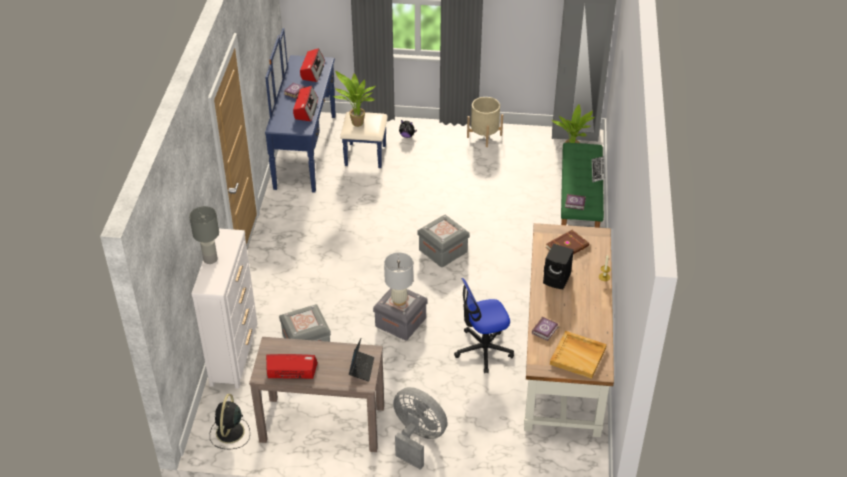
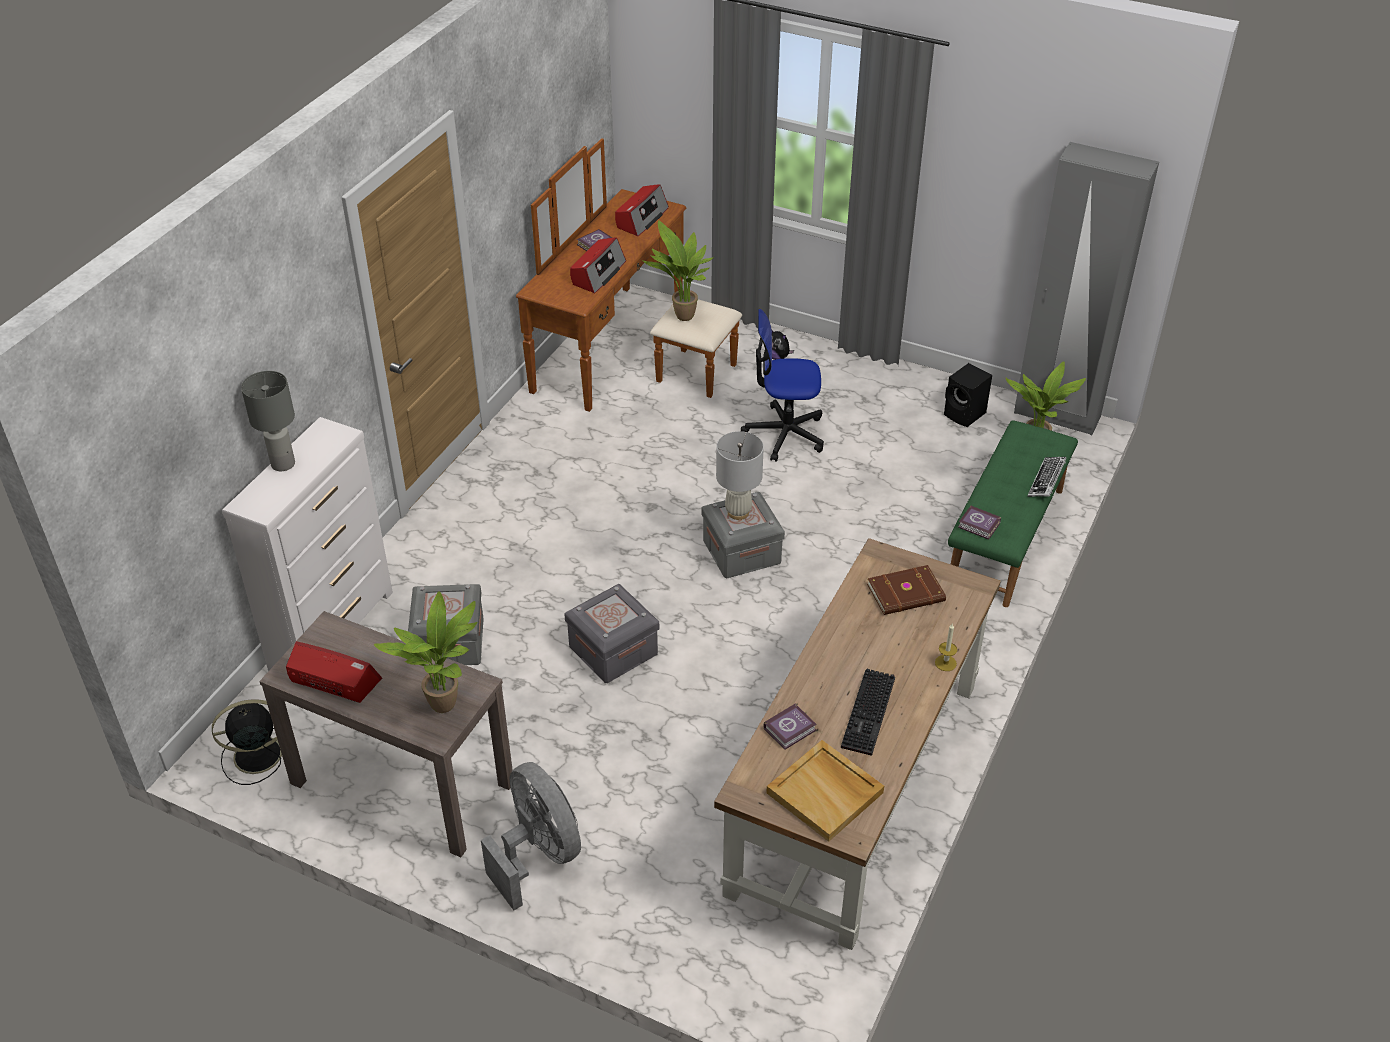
camera: 20 degrees right, 0 degrees up
(229, 433) = (255, 755): black fan -> black fan turned 45 degrees clockwise
(319, 152) = (628, 352): blue dresser -> brown dresser
(361, 368) = (446, 707): laptop -> potted plant
(399, 300) = (609, 613): white table lamp -> white table lamp (738, 512)
(483, 350) = (724, 734): office chair -> office chair (784, 433)
(484, 136) = (902, 384): beige planter -> none
(557, 279) = (859, 646): black speaker -> black speaker (965, 415)
(580, 312) = (870, 715): none -> keyboard

